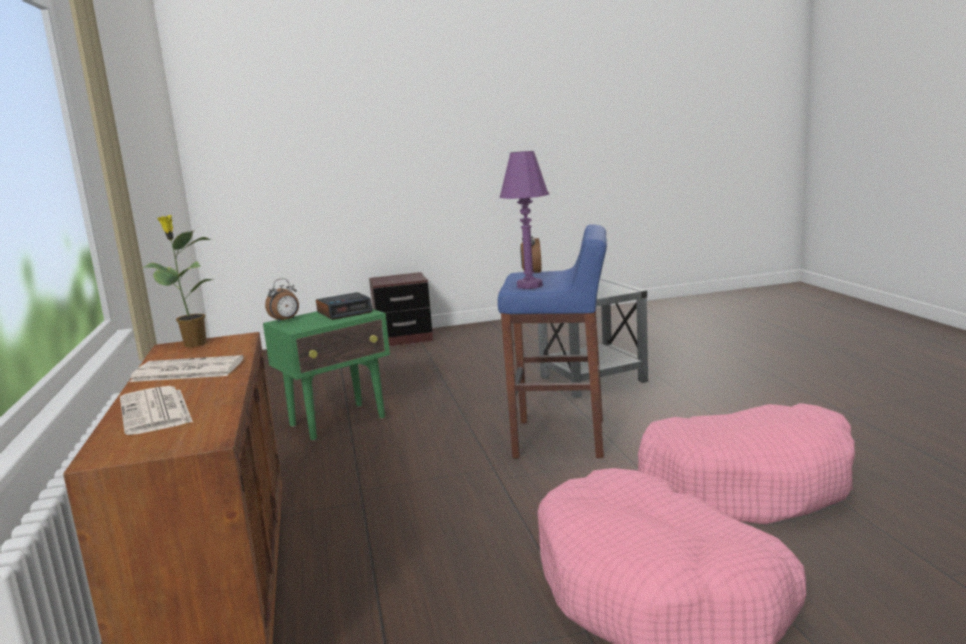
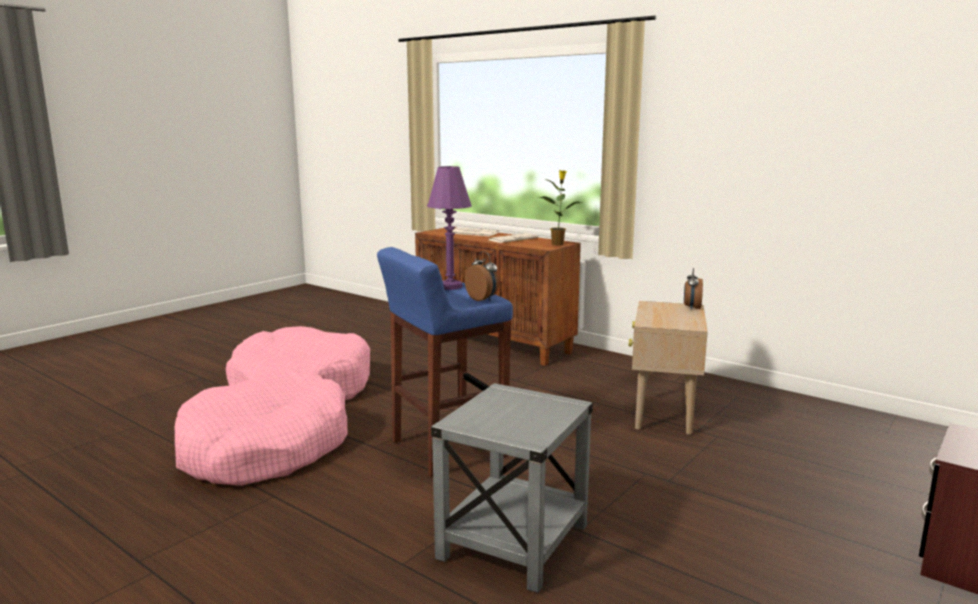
camera: 140 degrees right, 0 degrees up
(338, 421) = (663, 416): green side table -> beige side table
(345, 312) = (672, 321): alarm clock -> none

